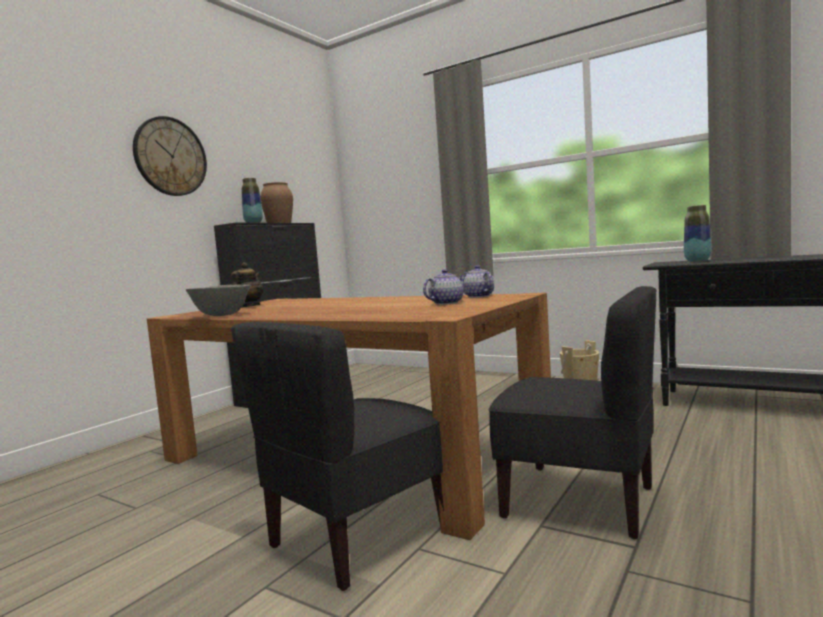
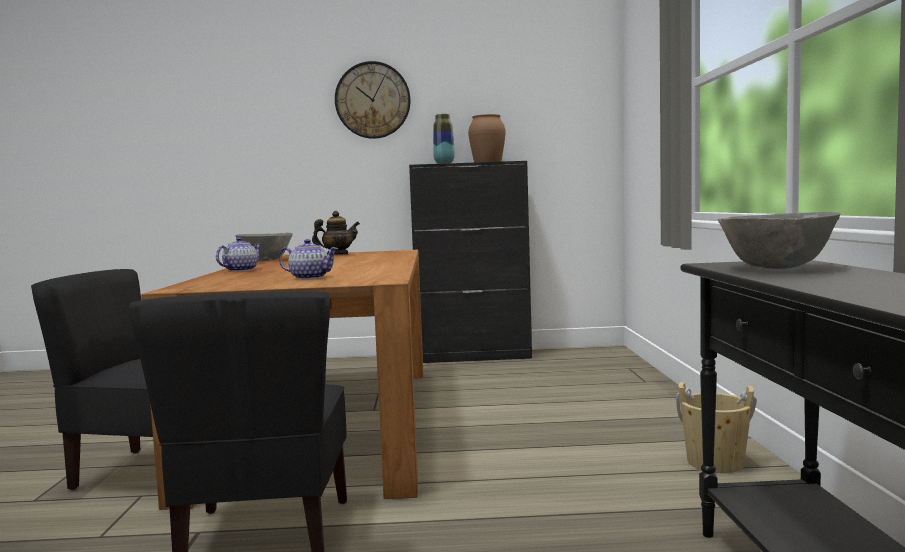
camera: 55 degrees right, 0 degrees up
(478, 296) = (378, 276): teapot -> teapot (240, 270)
(697, 261) = (777, 268): vase -> grey bowl

